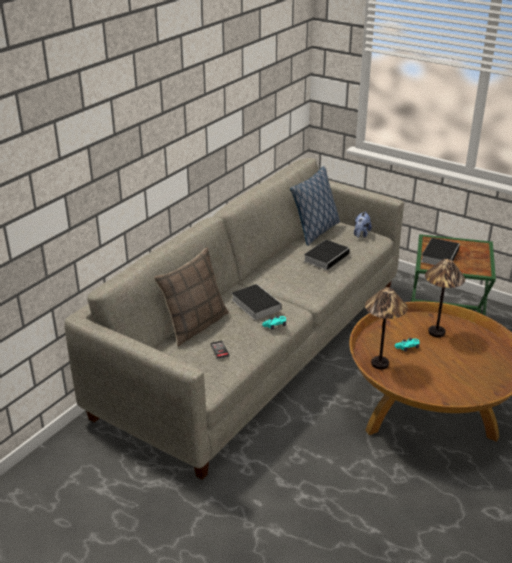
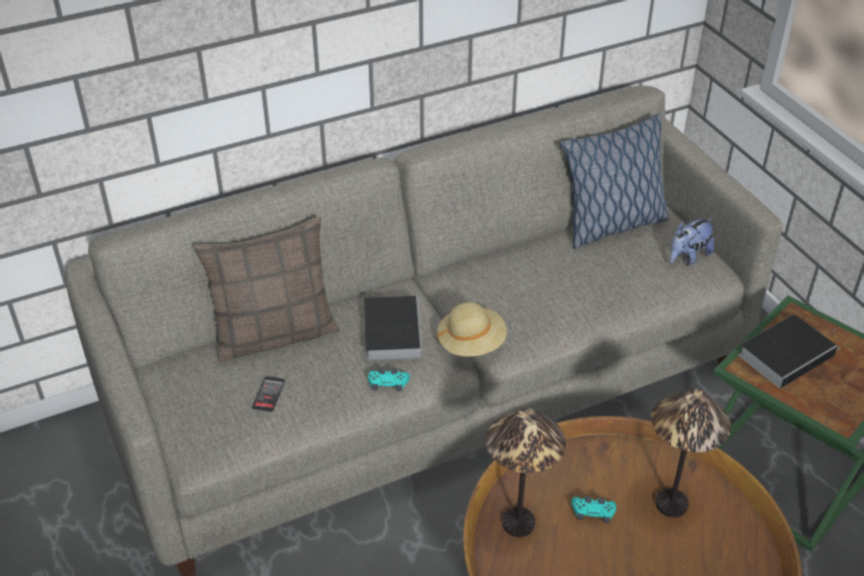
camera: 30 degrees right, 10 degrees up
(297, 297) = (471, 343): none -> beige hat
(326, 257) = (585, 282): book -> none

